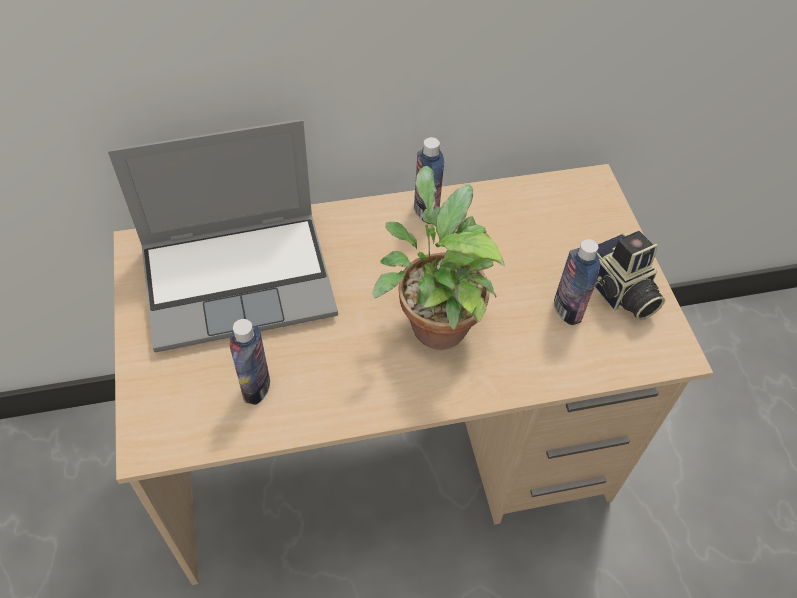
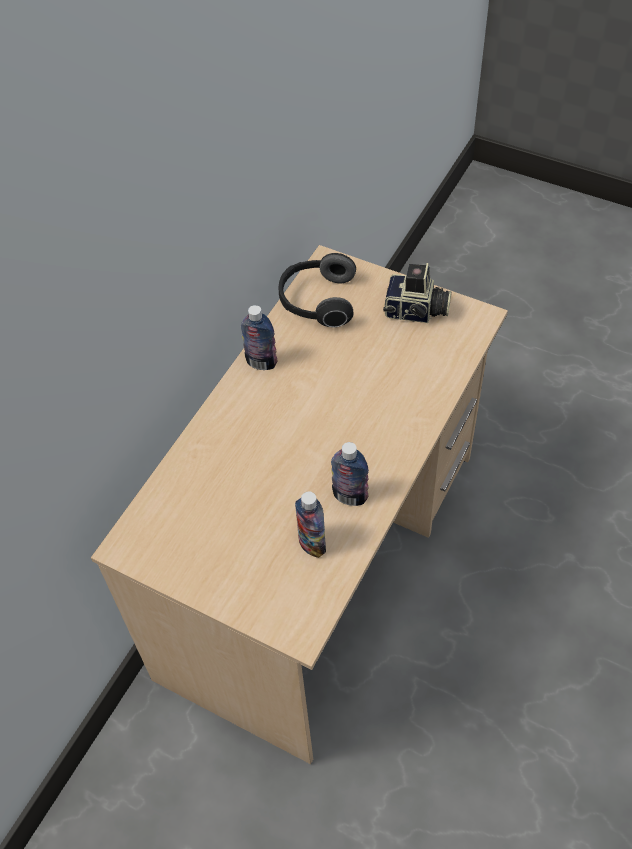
camera: 45 degrees left, 0 degrees up
(240, 279) = (215, 502): laptop -> none
(434, 321) = (351, 416): potted plant -> none
(539, 206) = (317, 302): none -> headphones
(567, 310) = (406, 344): bottle -> bottle (350, 496)

